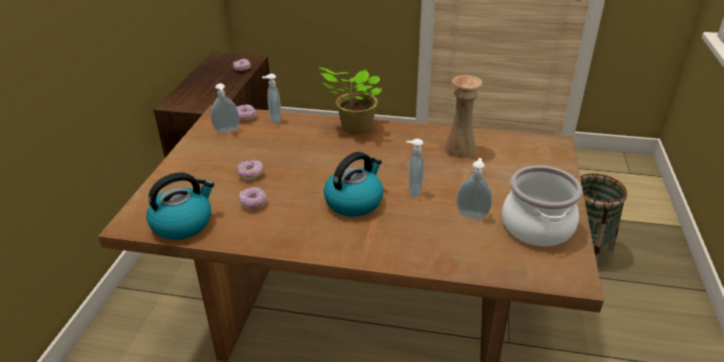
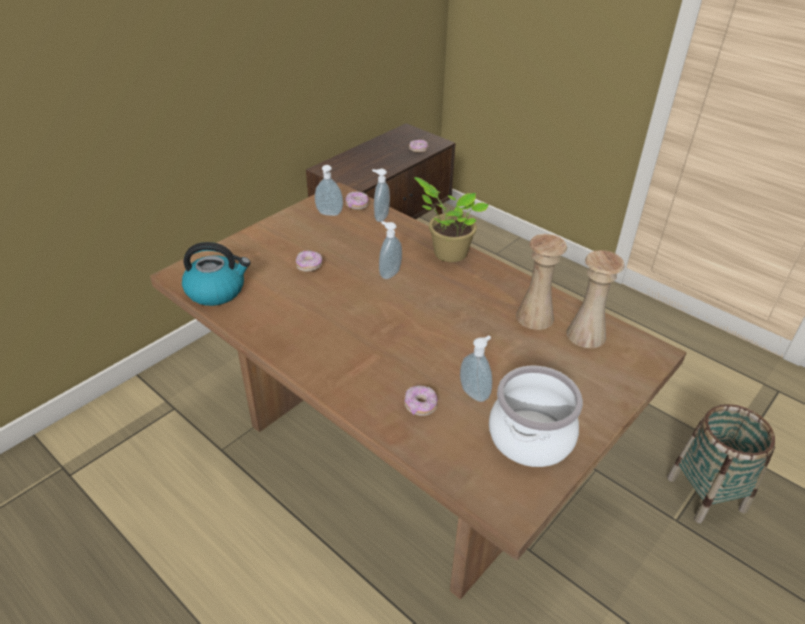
camera: 30 degrees right, 5 degrees up
(253, 204) = (286, 295): donut -> donut (420, 406)
(354, 201) = (374, 330): kettle -> none
(413, 191) = (440, 343): soap dispenser -> soap dispenser (389, 273)
(504, 148) = (586, 335): none -> beige vase

